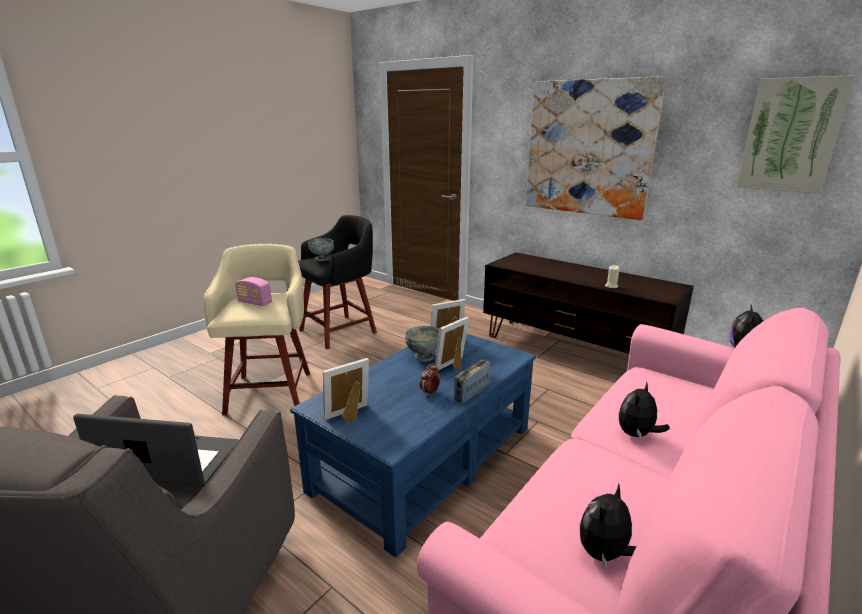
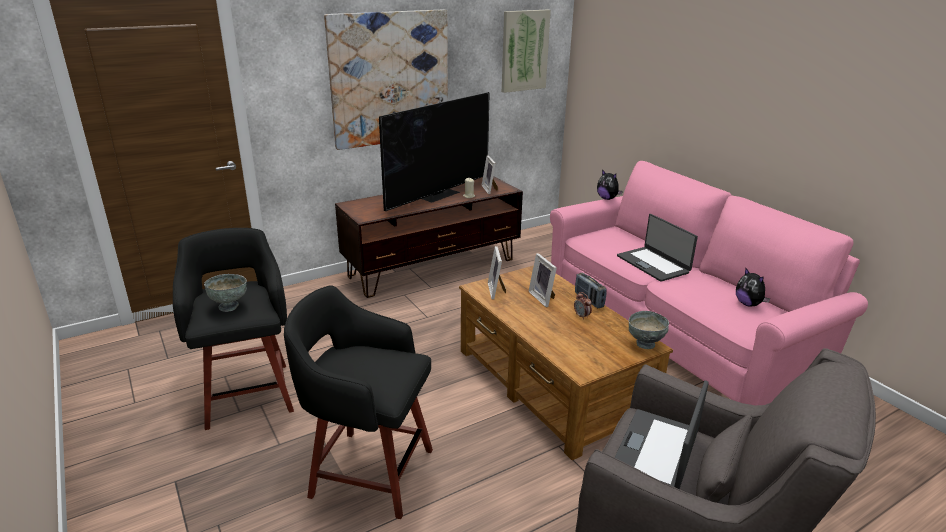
camera: 70 degrees left, 5 degrees up
(255, 303) = (368, 367): radio -> none
(270, 391) = (368, 471): beige stool -> black stool
(350, 416) = (604, 356): picture frame -> picture frame (490, 189)
(423, 357) = (519, 307): grey bowl -> grey bowl (645, 344)
(423, 458) = (551, 384): blue coffee table -> brown coffee table
(594, 275) = (438, 194): none -> television
(637, 434) = (653, 264): plush toy -> laptop

